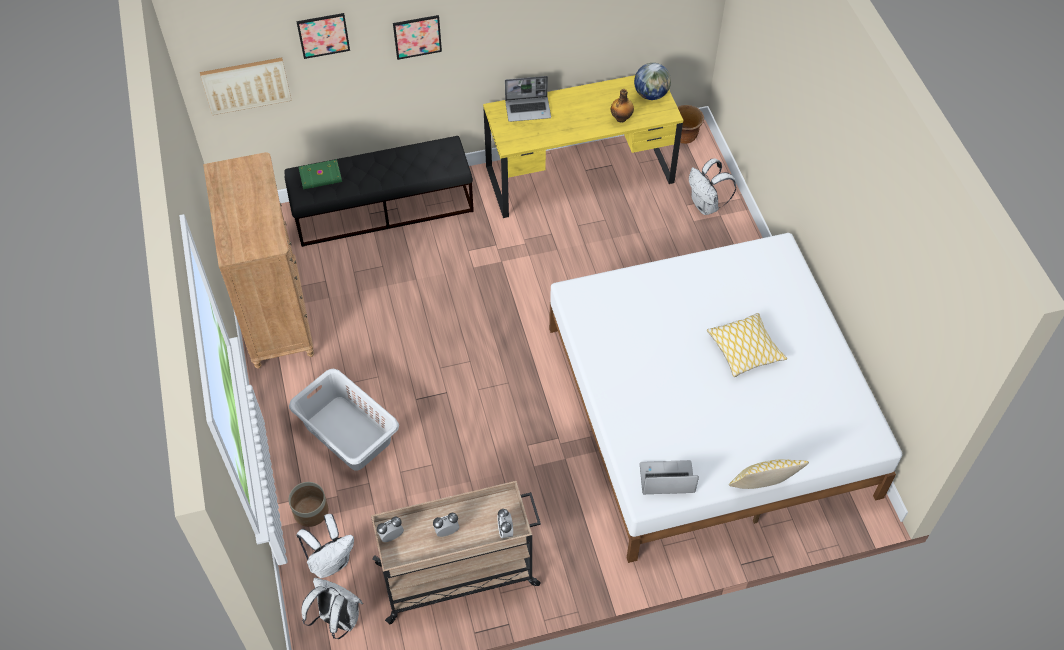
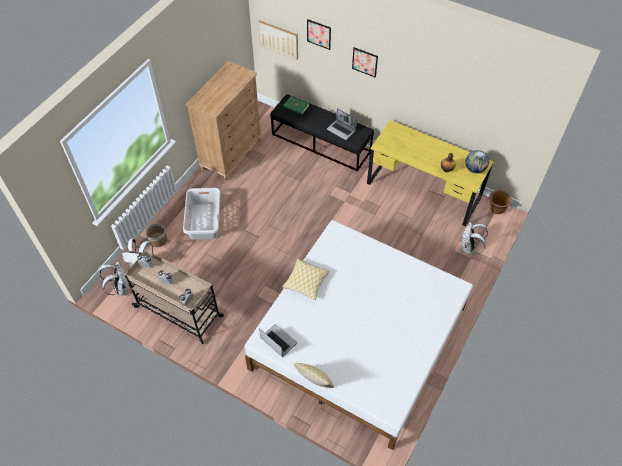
camera: 45 degrees right, 0 degrees up
(528, 109) = (407, 136): laptop -> laptop (341, 130)
(745, 350) = (382, 318): pillow -> pillow (306, 282)

